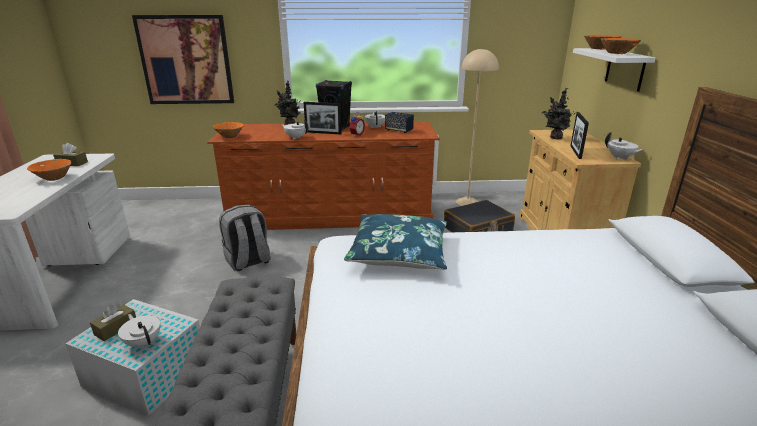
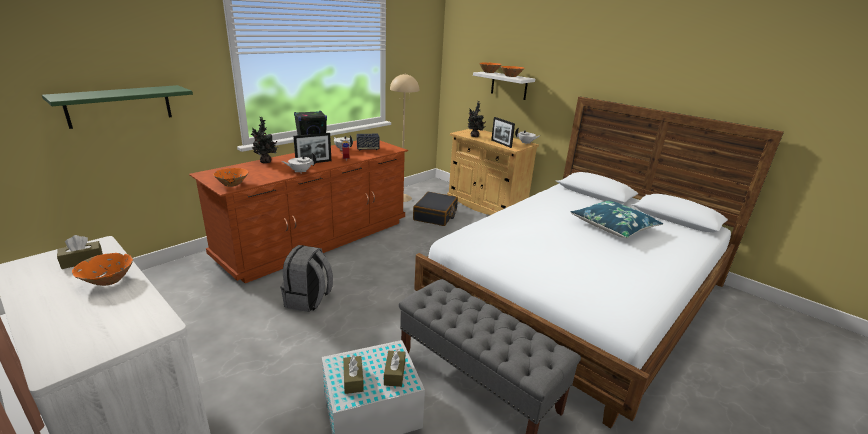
camera: 45 degrees left, 0 degrees up
(143, 342) = (394, 373): white teapot -> brown tissue box
(186, 60) = (119, 106): picture -> green shelf
(399, 252) = (498, 233): blue pillow -> blue pillow (613, 227)

